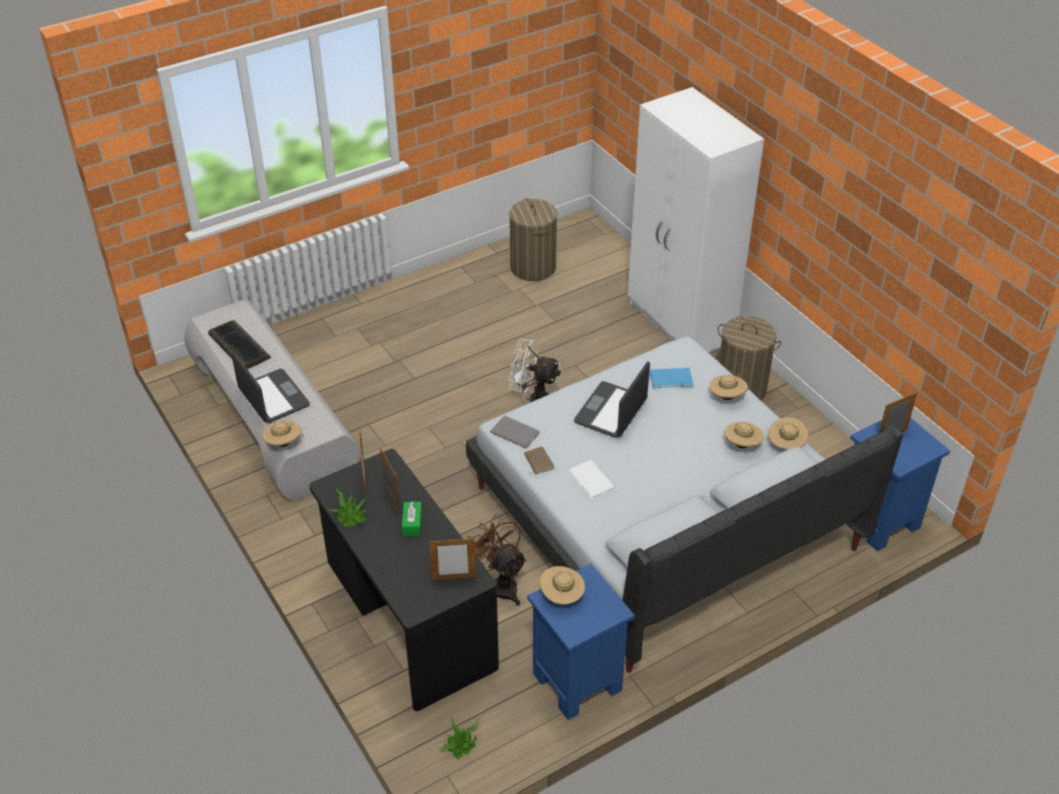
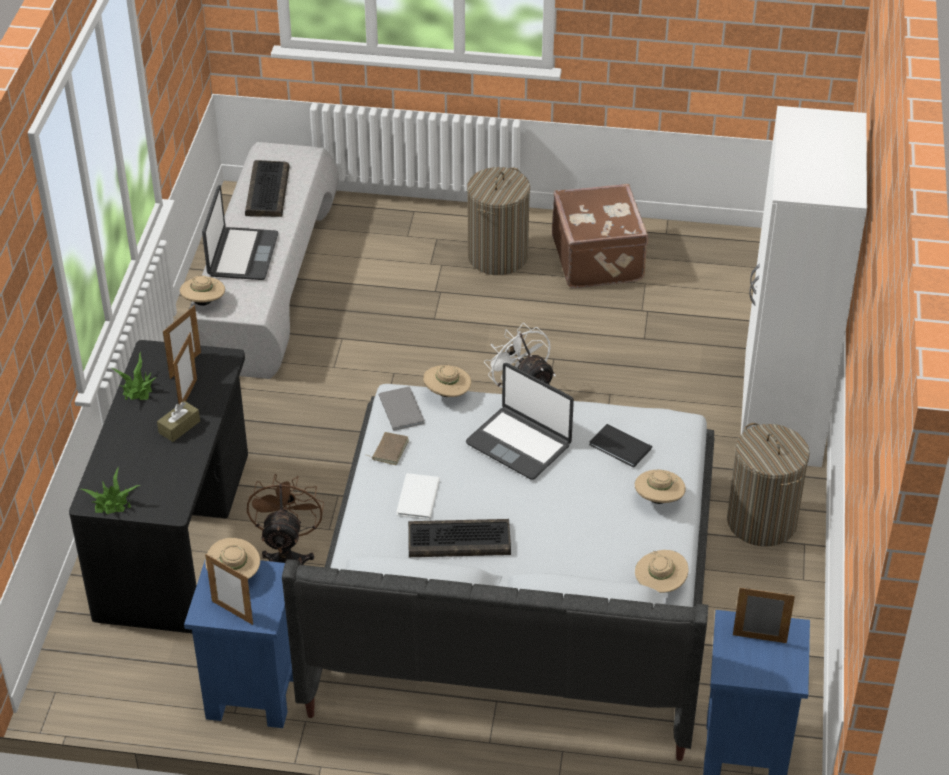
camera: 40 degrees right, 0 degrees up
(412, 523) = (179, 427): green tissue box -> brown tissue box
(454, 578) = (156, 496): picture frame -> picture frame (232, 612)
(461, 744) = (95, 674): potted plant -> potted plant (112, 502)
(474, 288) = (599, 259): none -> brown suitcase
(533, 267) = (687, 269): laundry basket -> laundry basket (497, 256)
(611, 411) = (519, 443): laptop -> laptop turned 120 degrees counterclockwise
(646, 491) = (458, 540): none -> keyboard
(672, 379) = (620, 448): blue book -> black book
(742, 445) = (612, 556): beige hat -> beige hat (447, 394)

